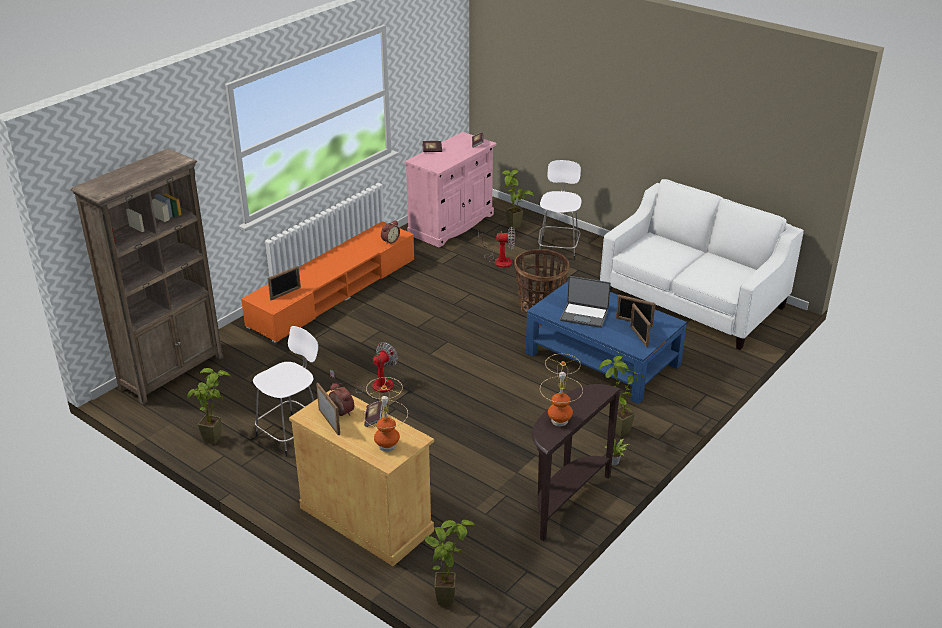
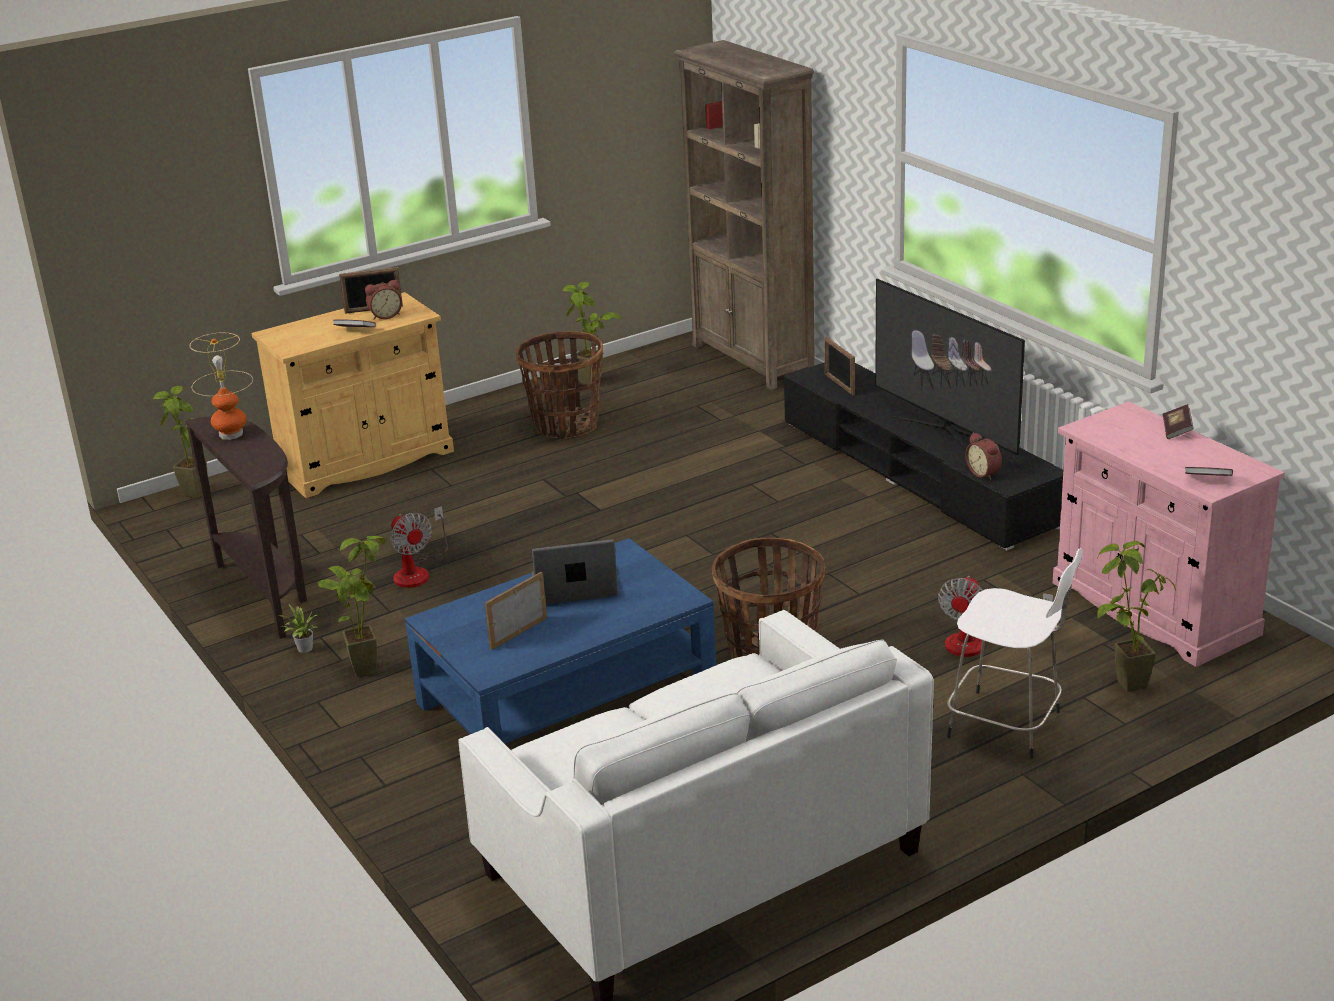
camera: 110 degrees right, 5 degrees down
(291, 433) = (565, 426): white stool -> basket
(334, 292) = (917, 473): orange tv stand -> black tv stand
(342, 255) = (945, 430): none -> television
(374, 386) = (630, 485): fan -> fan (417, 571)
(387, 446) = (297, 334): table lamp -> none
(584, 315) = (574, 587): laptop -> laptop turned 45 degrees clockwise
(638, 336) = (471, 627): picture frame -> none

